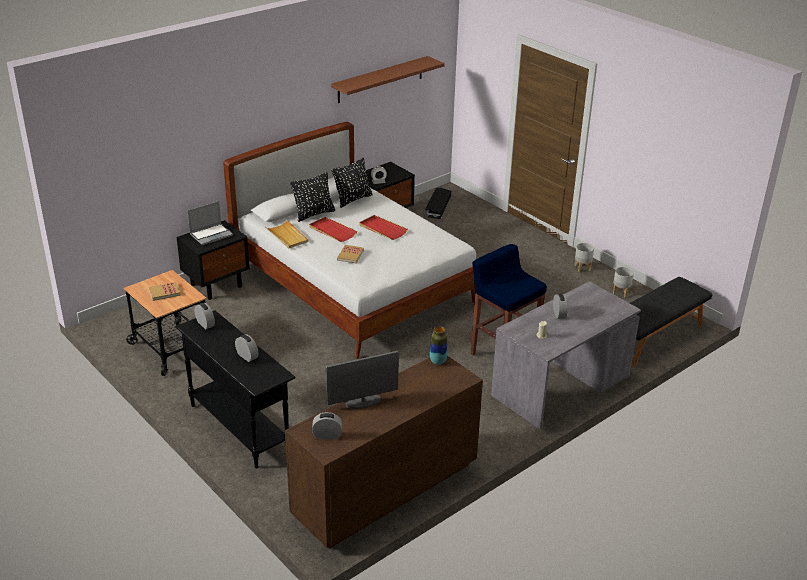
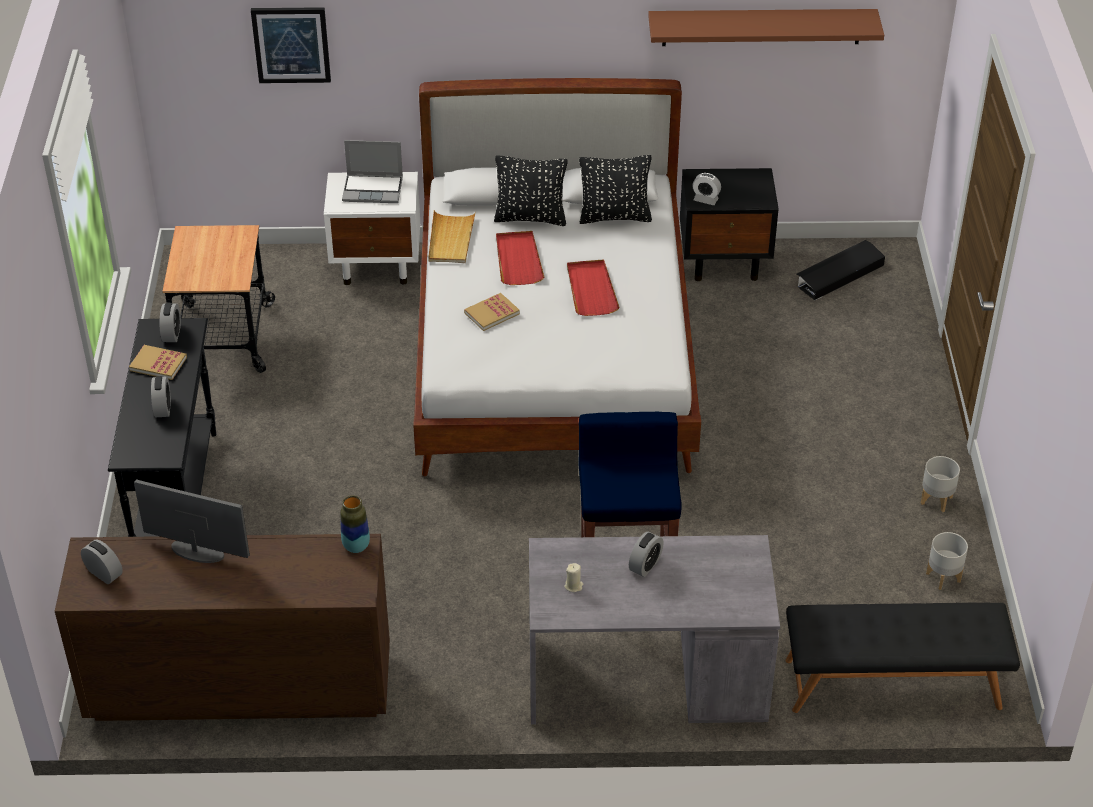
camera: 40 degrees right, 10 degrees up
(151, 156) = (291, 44): none -> picture
(164, 292) = (211, 257): book -> book (158, 364)
(217, 285) = (378, 265): black nightstand -> white nightstand

